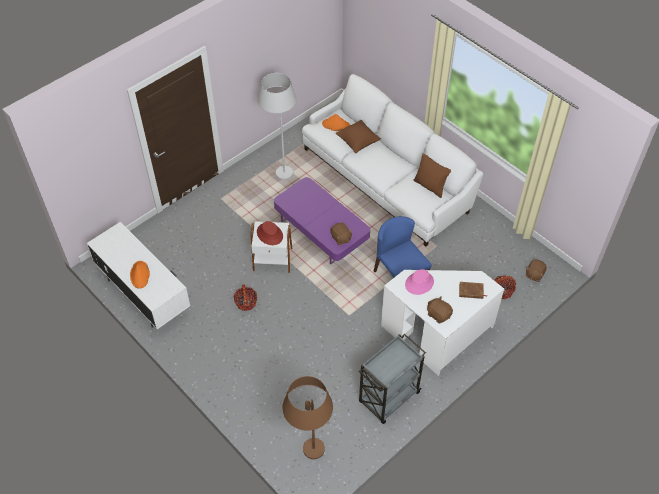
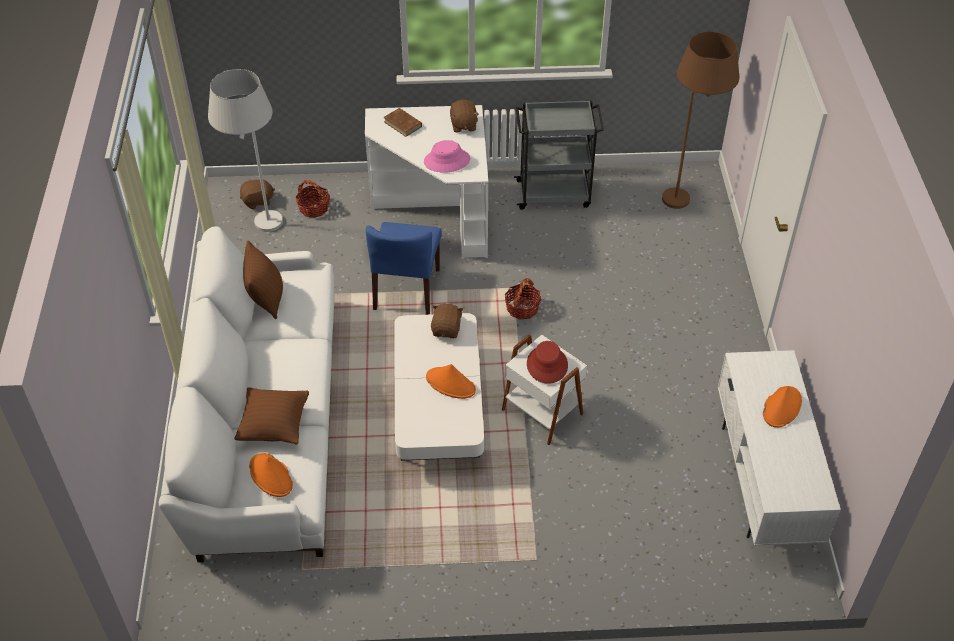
camera: 140 degrees left, 5 degrees down
(246, 302) = (627, 380): basket -> basket (522, 308)
(281, 166) = (390, 551): white floor lamp -> white floor lamp (261, 232)
(312, 215) = (451, 384): none -> orange hat
(321, 231) = (438, 407): purple coffee table -> white coffee table

